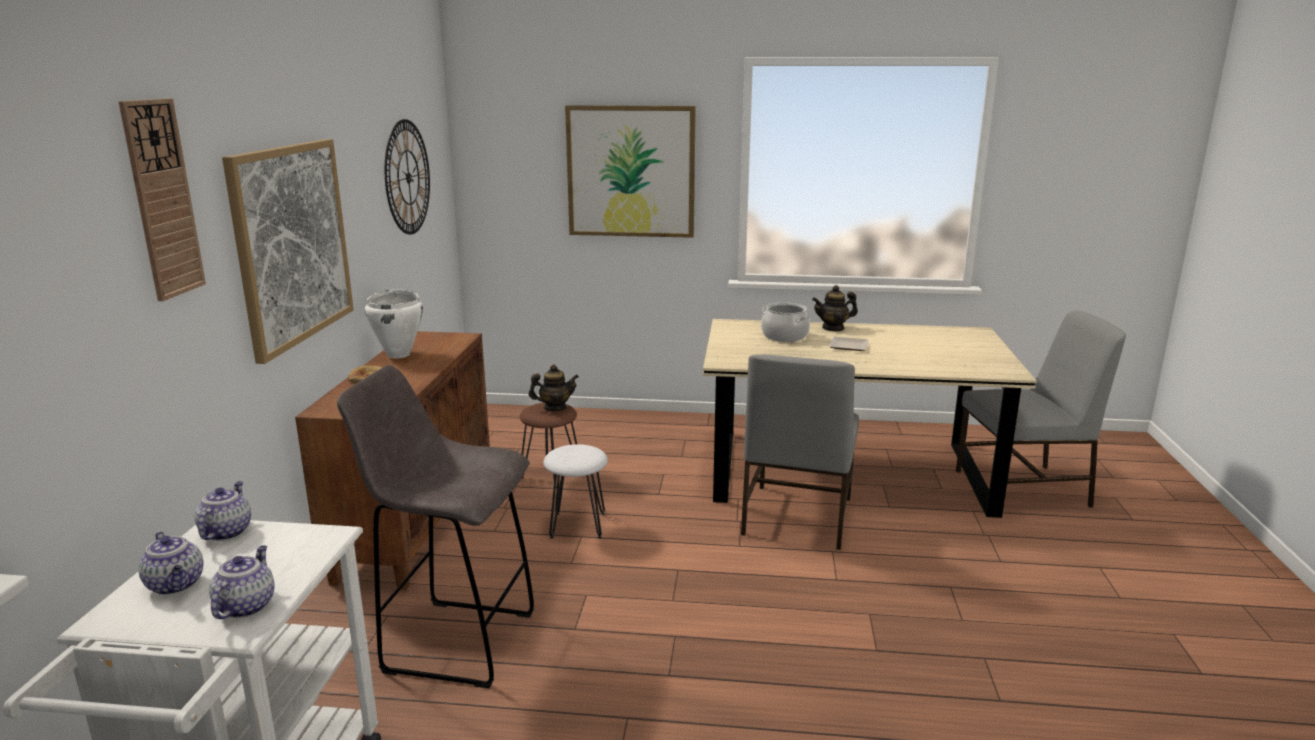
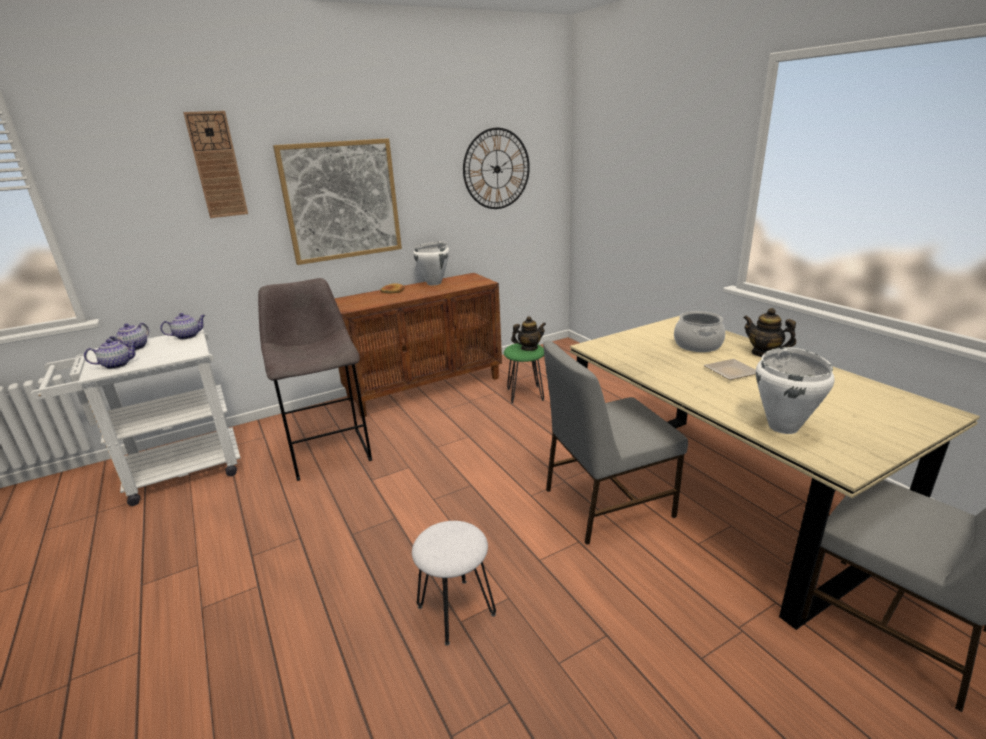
camera: 55 degrees right, 5 degrees up
(551, 473) = (525, 394): brown stool -> green stool
(554, 408) = (529, 348): teapot -> teapot turned 60 degrees counterclockwise
(578, 525) = (479, 429): white stool -> white stool (456, 611)
(631, 171) = (668, 174): picture -> none
(948, 365) = (783, 427): none -> white cooking pot

